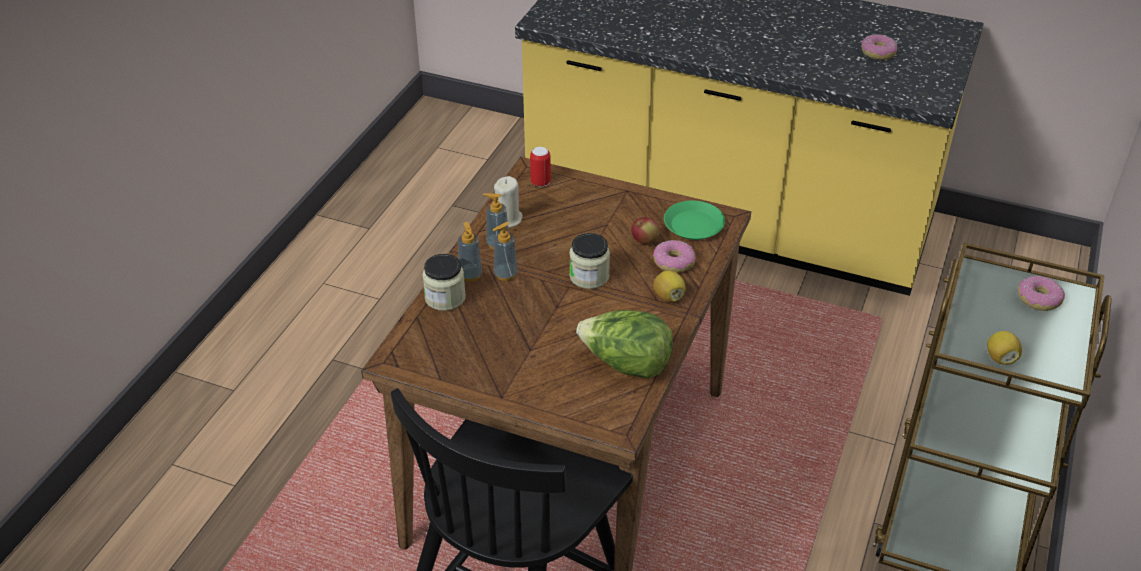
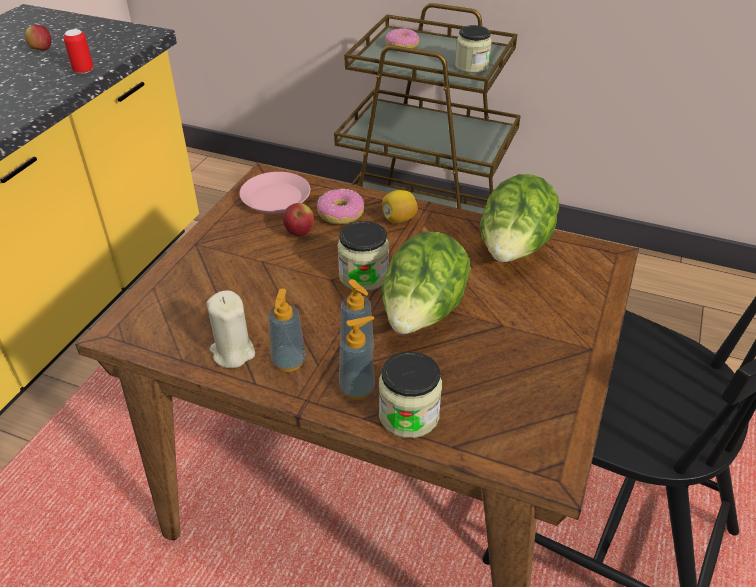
camera: 90 degrees left, 0 degrees up
(540, 182) = (153, 320): can -> can (83, 71)
(542, 307) = (422, 315): none -> lettuce
(693, 225) = (275, 198): green plate -> pink plate
(877, 53) = (42, 50): donut -> apple
(1000, 358) = (472, 66): lemon -> jar

